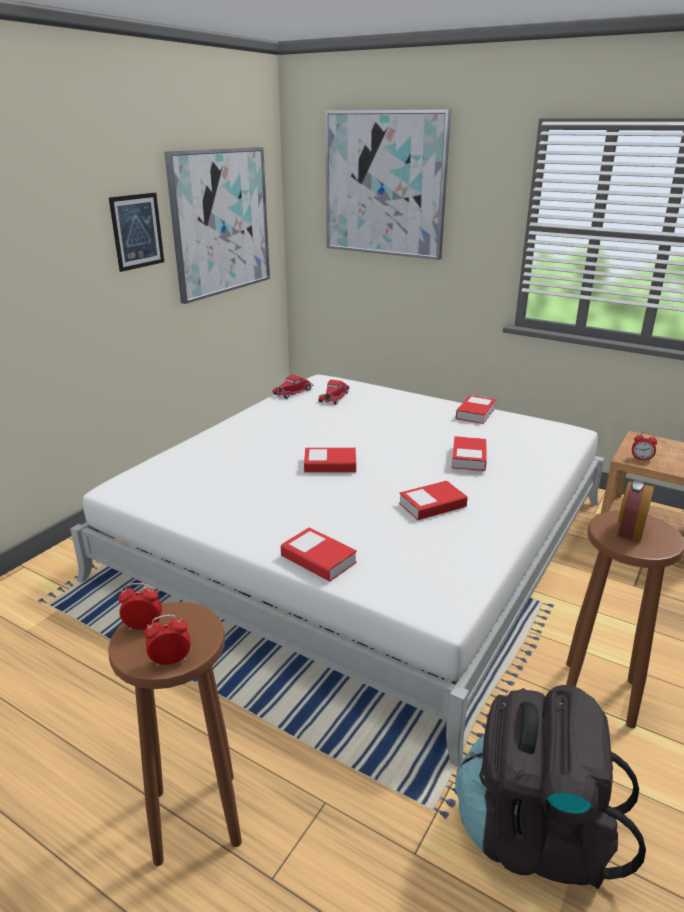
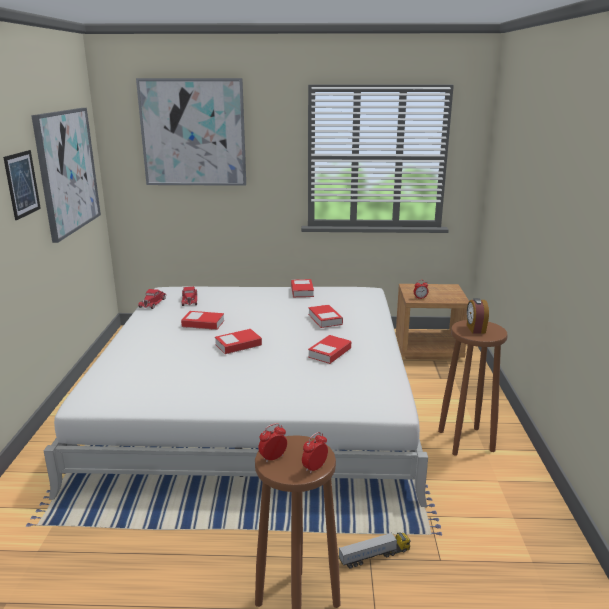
camera: 30 degrees left, 5 degrees down
(318, 559) = (292, 403): book -> book (203, 324)
(333, 802) = (374, 556): none -> toy truck
(535, 832) = (489, 521): black backpack -> none

